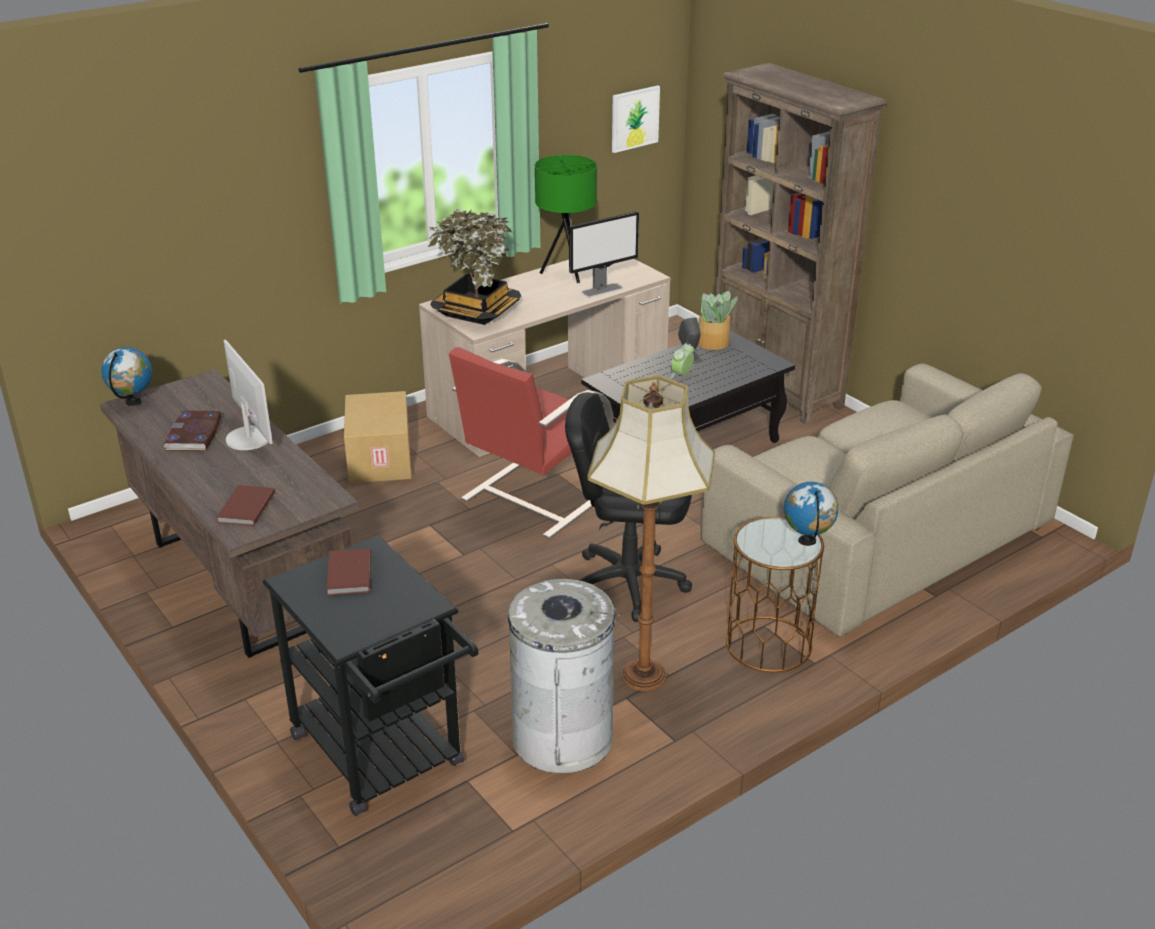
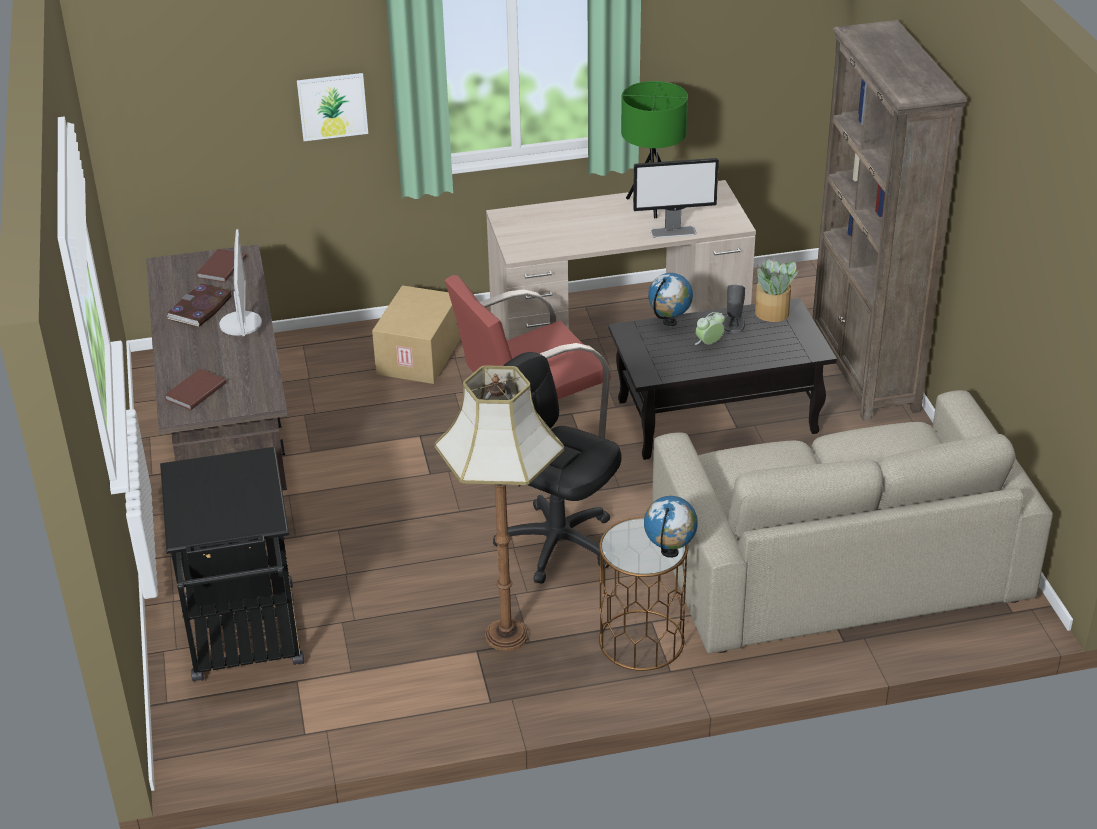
camera: 25 degrees right, 5 degrees up
(133, 402) = (172, 263): globe -> globe (669, 322)
(348, 575) = (225, 476): brown book -> brown book (220, 268)
(477, 311) = (533, 231): potted plant -> none
(562, 737) = (398, 669): grey trash can -> none
(634, 118) = (774, 46): picture -> picture (332, 106)

